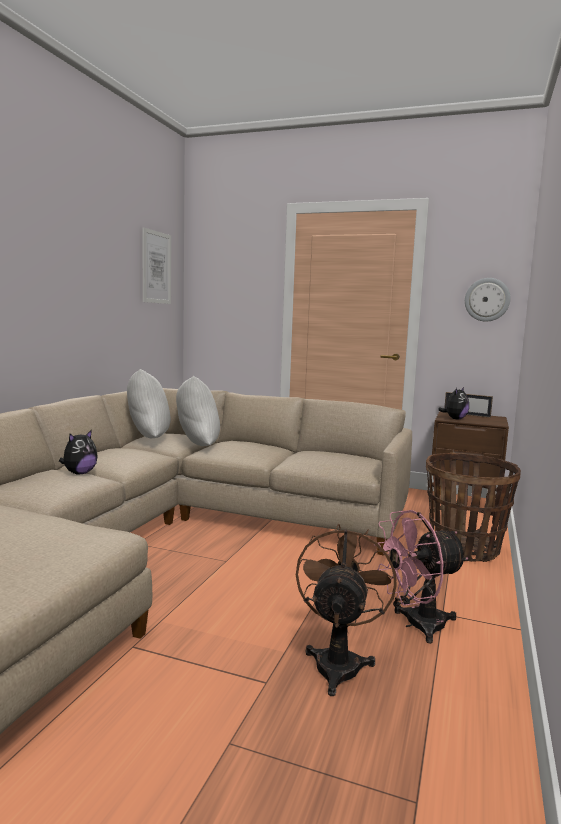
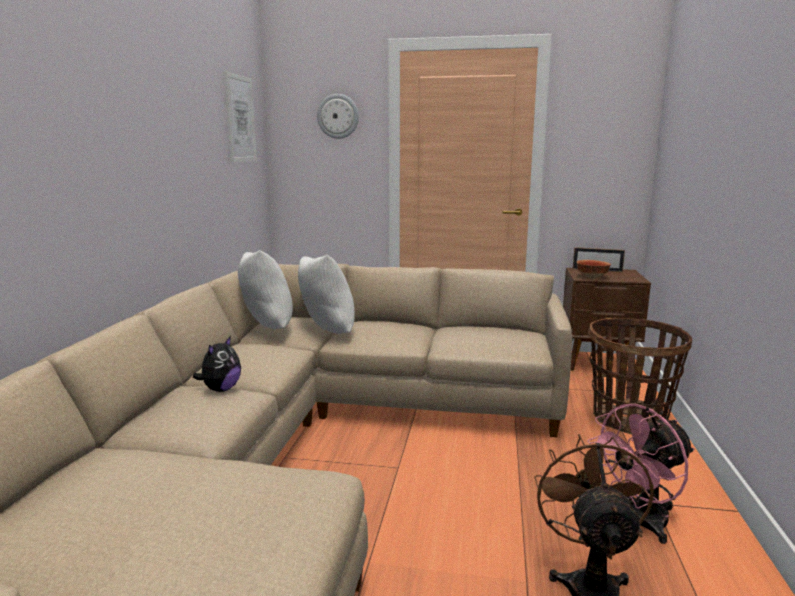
camera: 10 degrees left, 5 degrees up
(454, 419) = (592, 277): plush toy -> bowl
(487, 299) = (615, 146): wall clock -> wall clock (338, 116)

